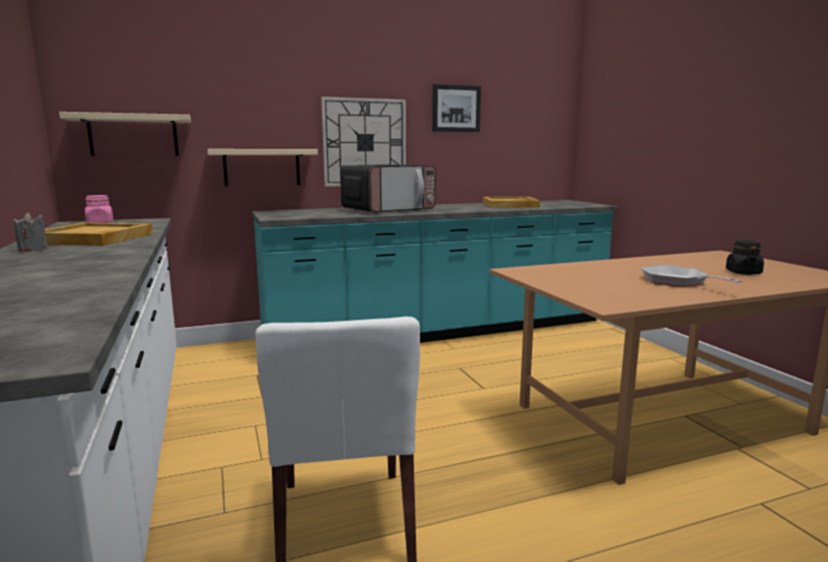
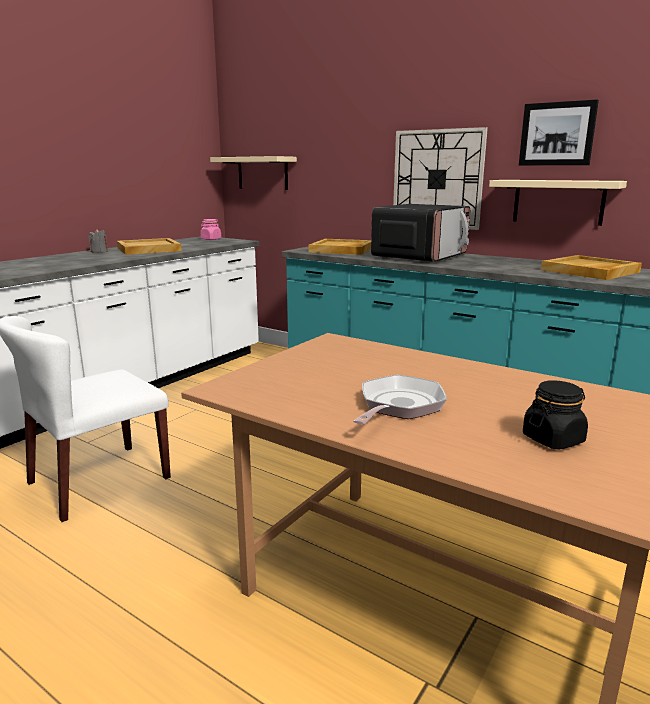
camera: 55 degrees right, 5 degrees up
(262, 167) = (343, 202): beige shelf -> beige shelf (558, 202)
(306, 213) = (342, 250): none -> beige tray
(388, 210) = (420, 256): microwave -> microwave turned 75 degrees counterclockwise

